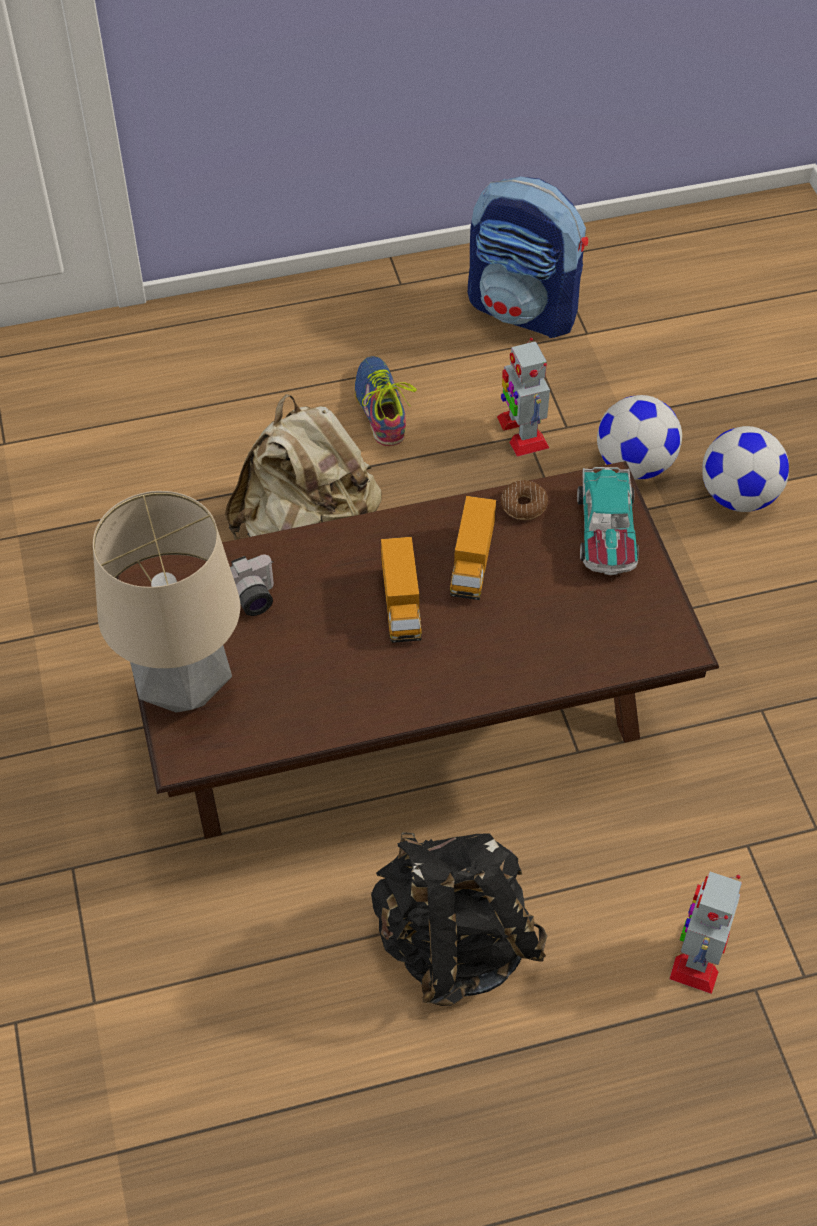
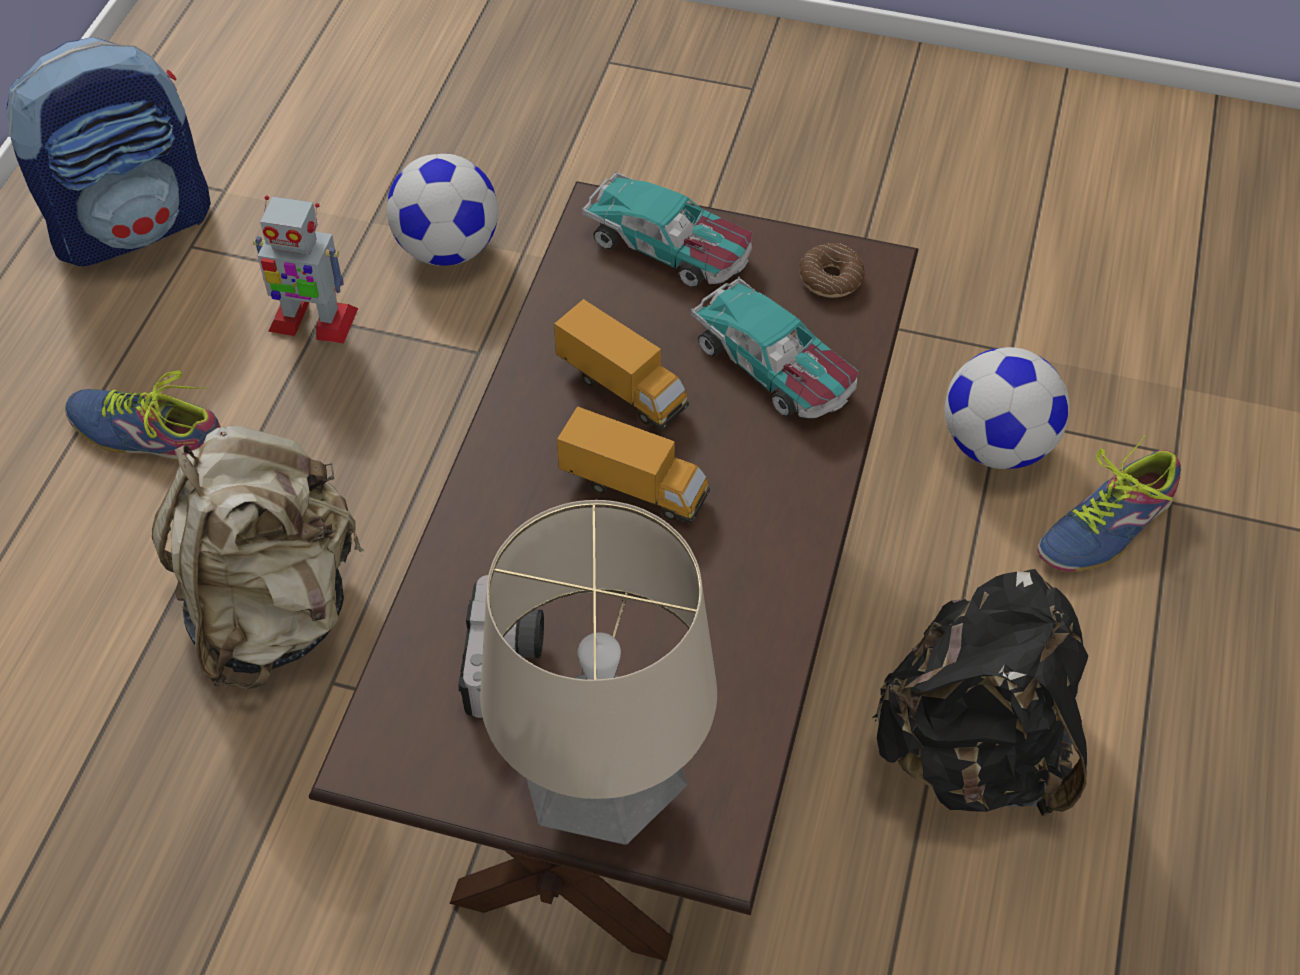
camera: 60 degrees left, 0 degrees up
(523, 505) = (571, 298): donut -> donut (830, 278)
(548, 631) = (775, 367): none -> toy car
(699, 954) = (1106, 526): toy robot -> shoe
(739, 497) = (563, 190): football -> football (996, 445)

